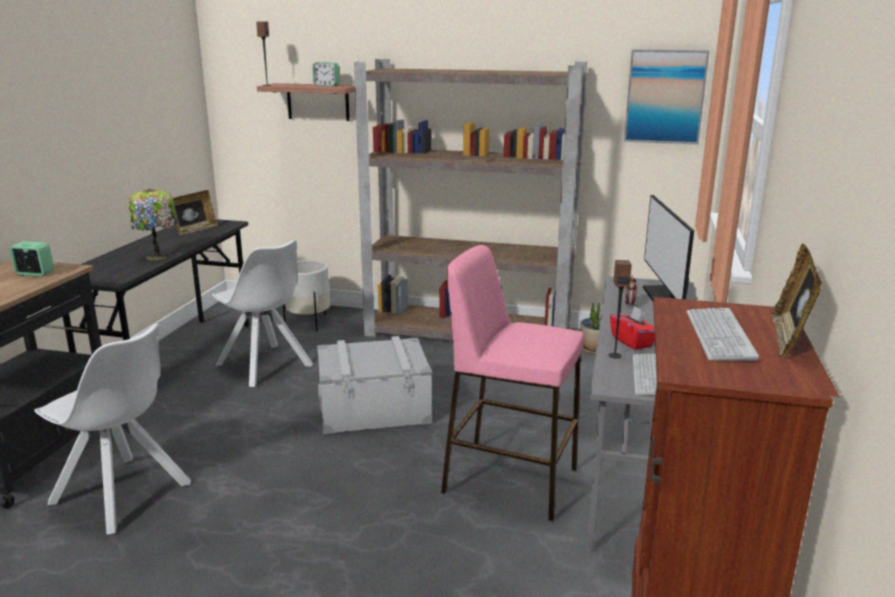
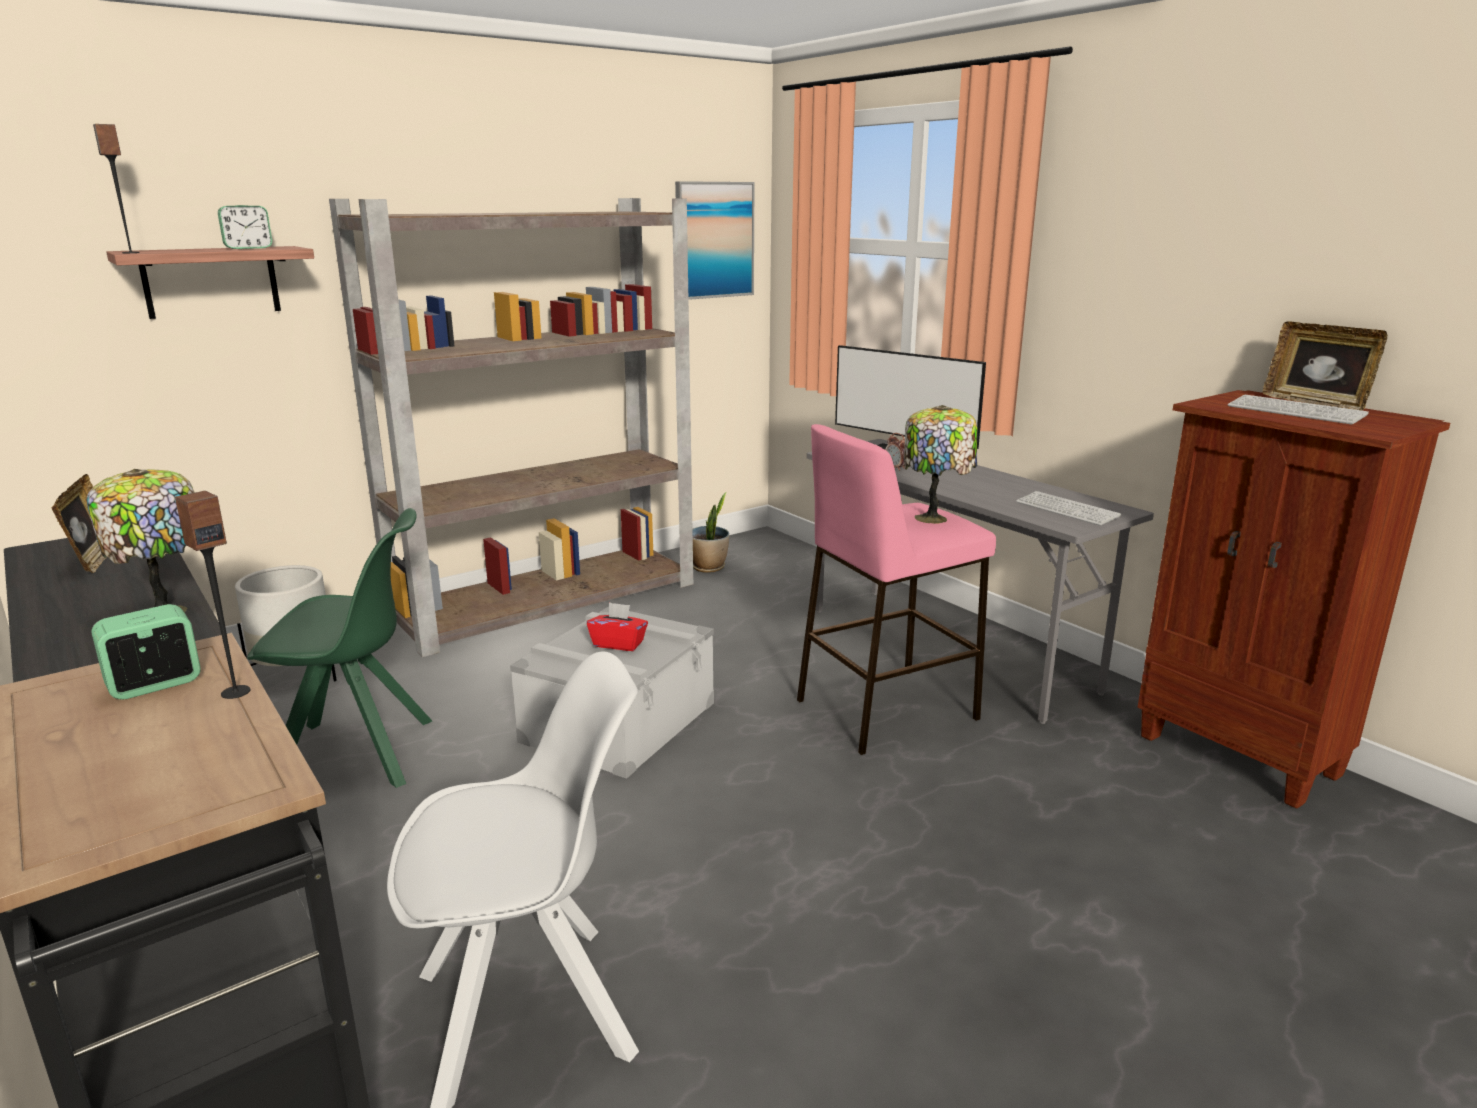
camera: 50 degrees left, 0 degrees up
(265, 366) = (357, 754): white chair -> green chair
(537, 342) = (934, 518): none -> table lamp
(614, 355) = (1006, 506): speaker -> speaker (235, 692)
(632, 342) = (984, 493): red tissue box -> red tissue box (618, 644)

